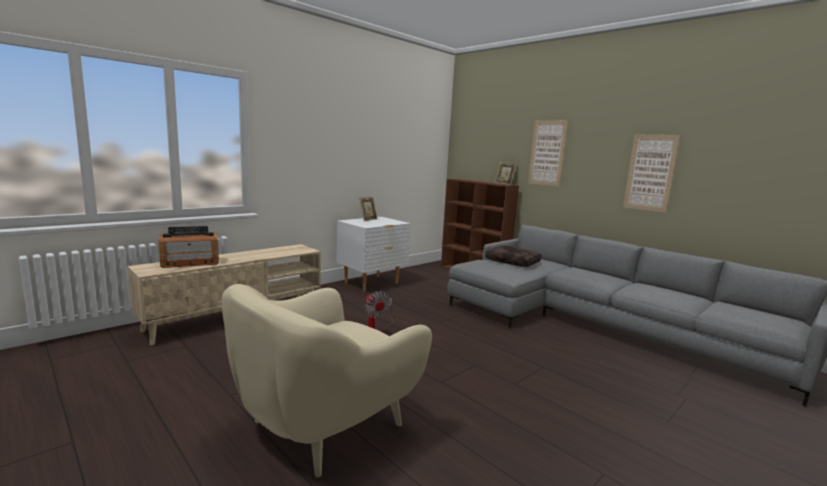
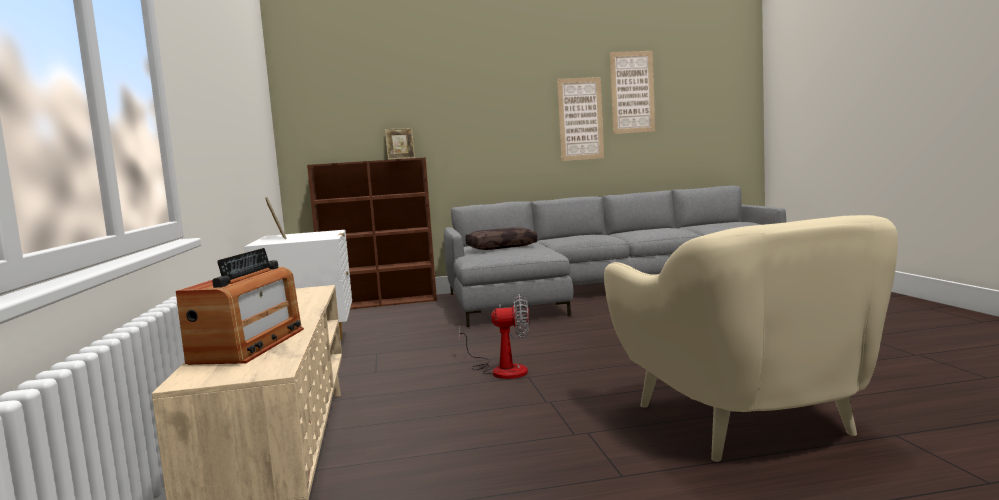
camera: 55 degrees left, 5 degrees down
(547, 153) = (455, 109): picture -> picture (632, 92)

